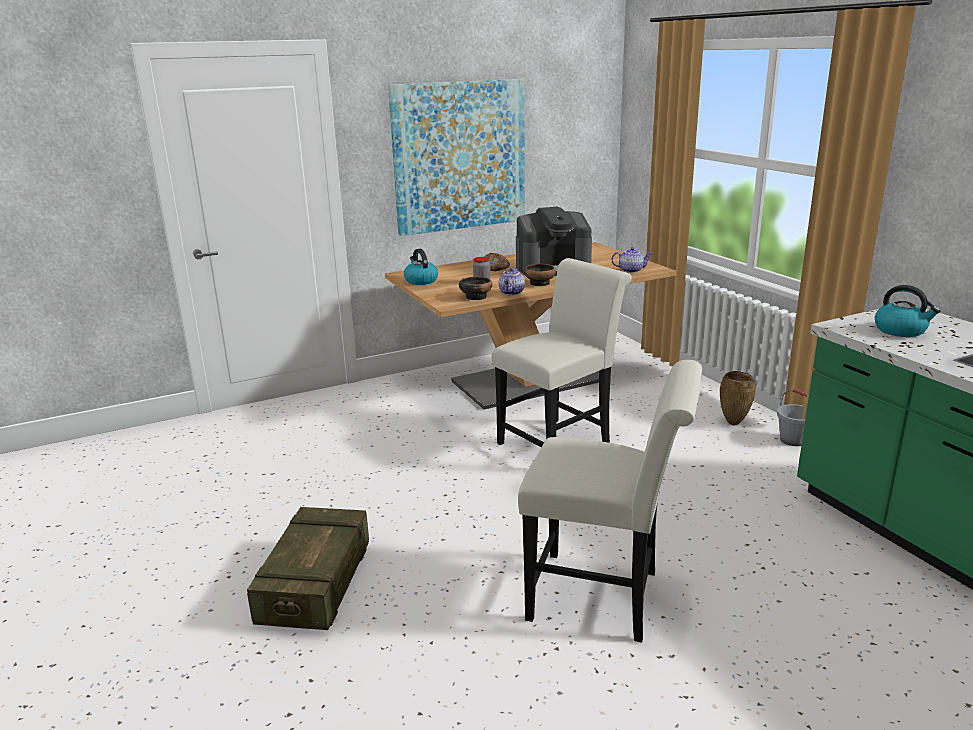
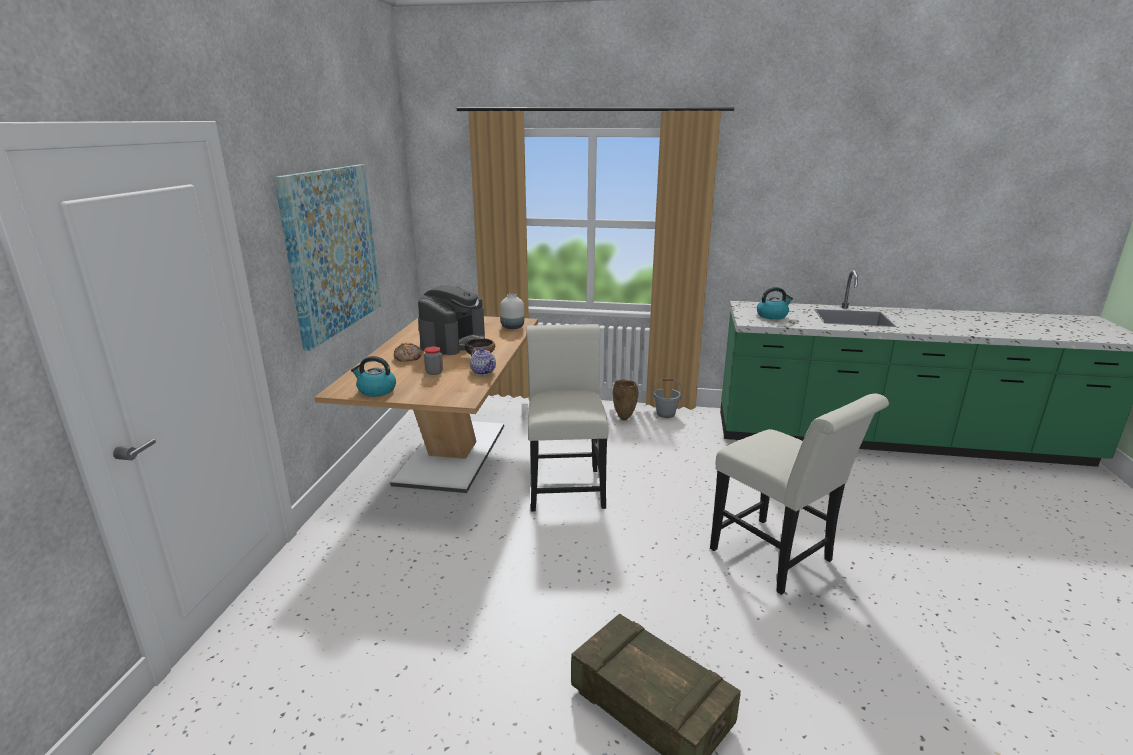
camera: 55 degrees left, 0 degrees up
(475, 297) = (466, 385): bowl -> none
(604, 597) = (778, 559): white chair -> white chair turned 90 degrees clockwise
(631, 270) = (512, 327): teapot -> white vase

